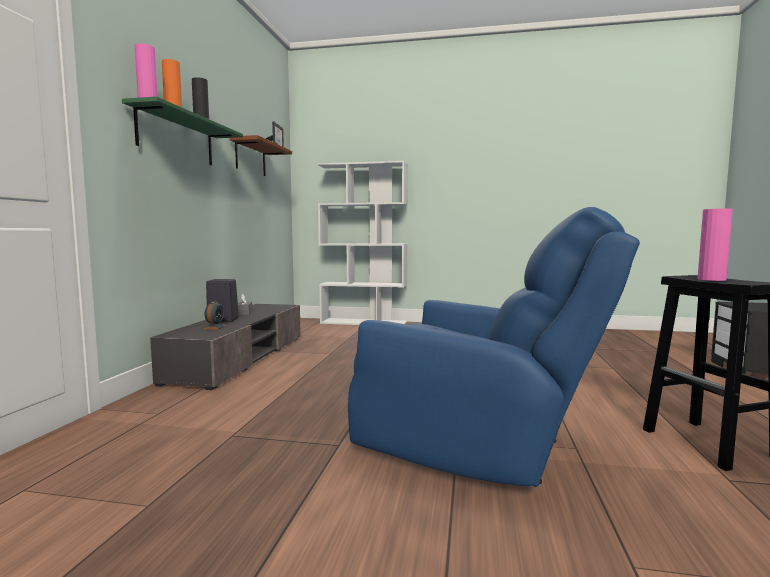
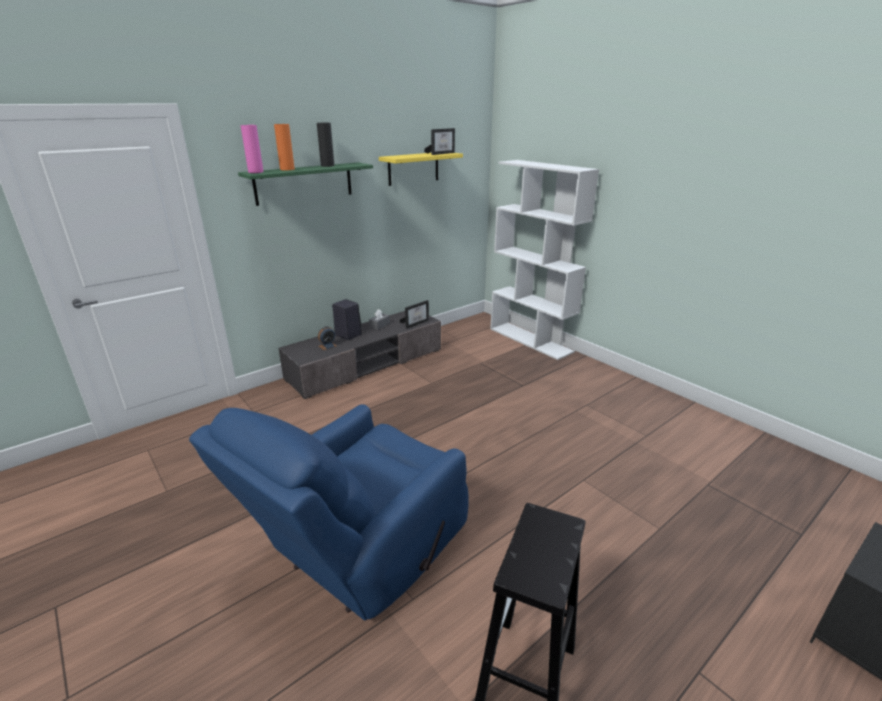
camera: 40 degrees right, 20 degrees up
(250, 158) = (413, 168): brown shelf -> yellow shelf
(279, 308) = (415, 323): none -> picture frame
(485, 446) = (359, 553): blue armchair -> blue armchair turned 60 degrees clockwise
(711, 279) = (531, 542): pink vase -> none

